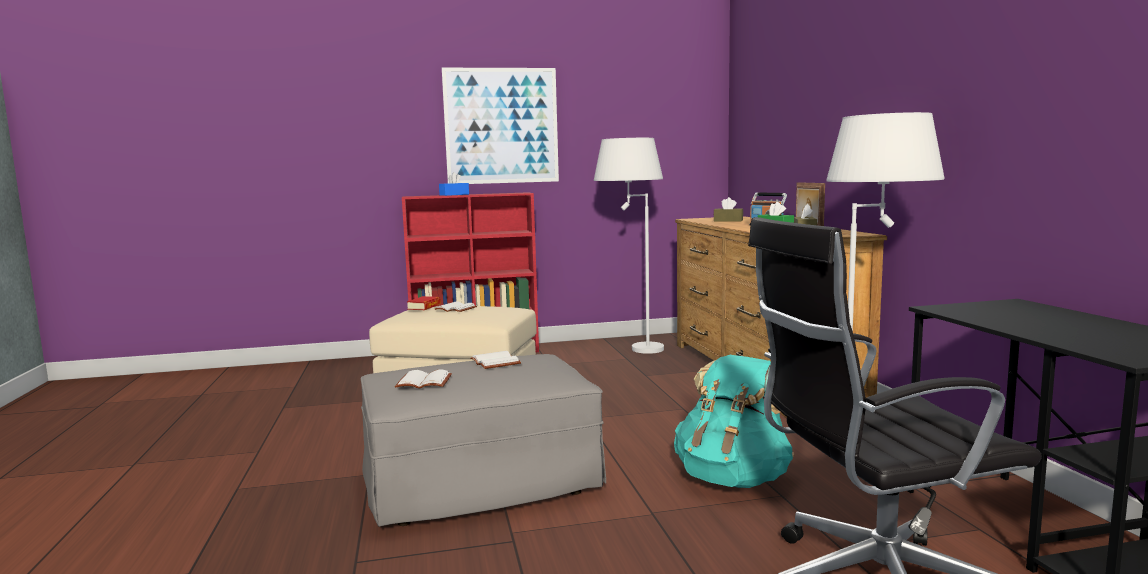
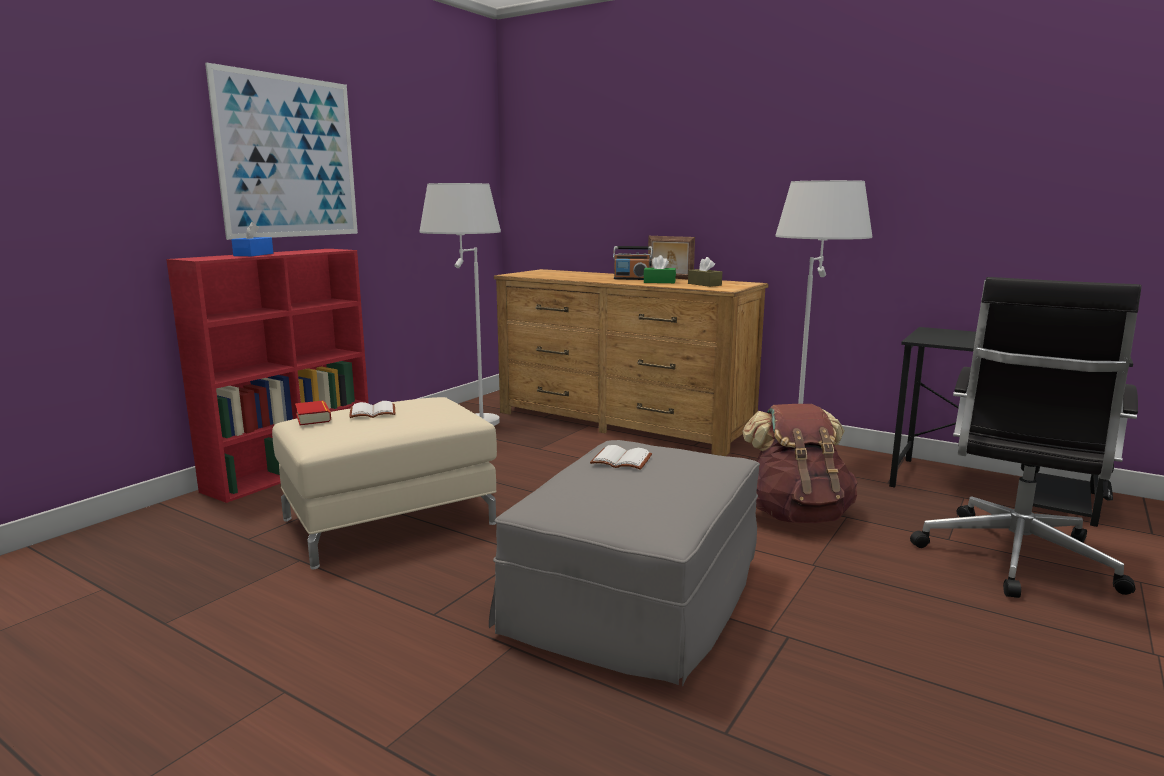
camera: 45 degrees left, 5 degrees up
(422, 382) = (631, 501): white book -> none
(728, 221) = (563, 275): brown tissue box -> none
(734, 478) = (796, 515): turquoise backpack -> brown backpack

